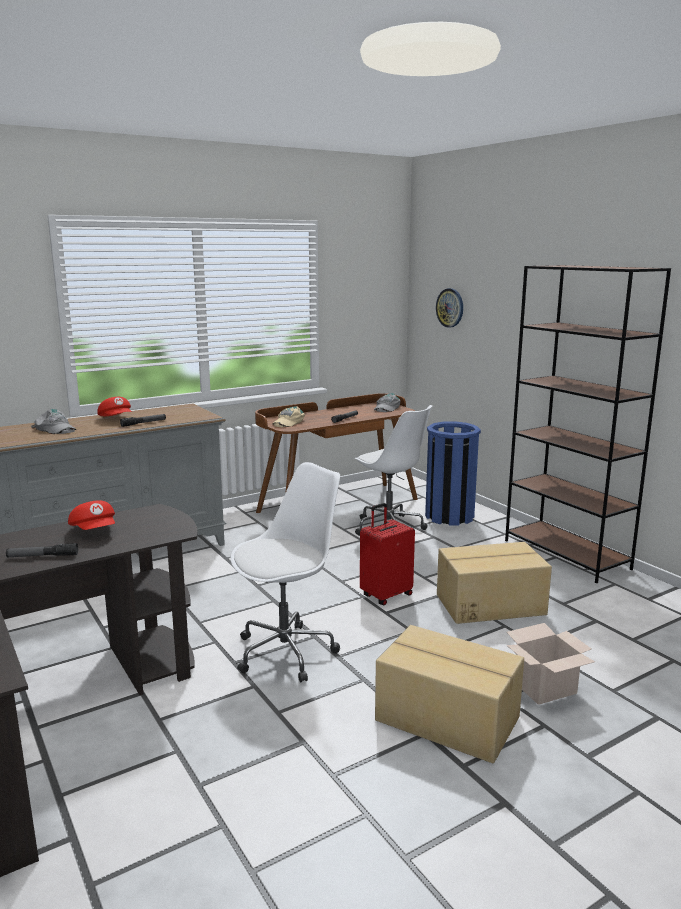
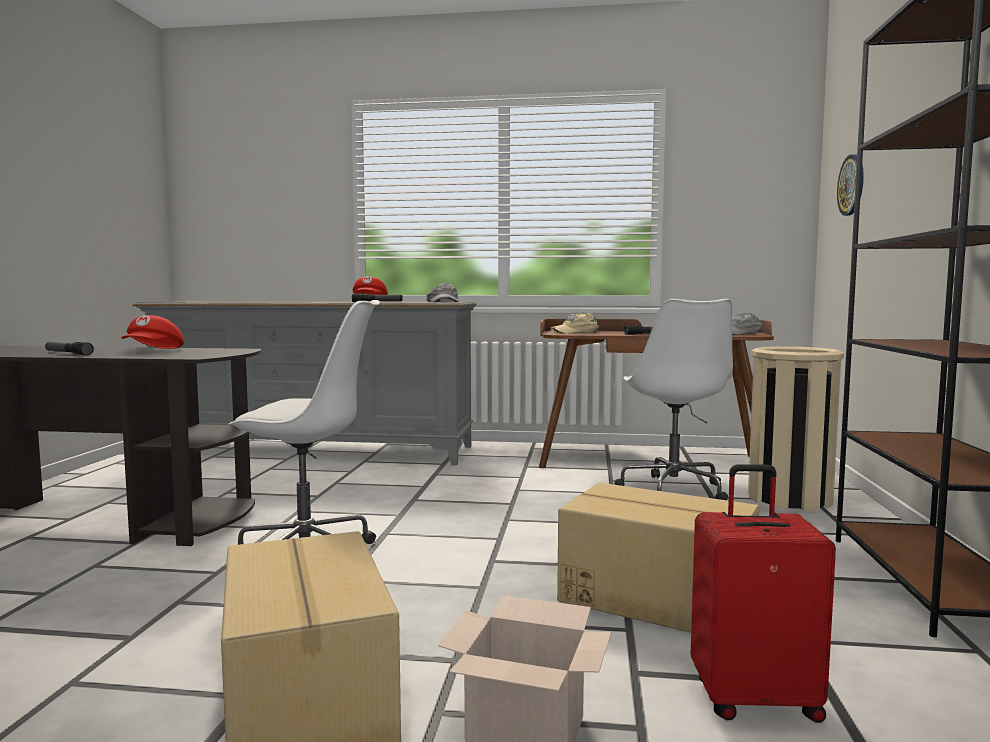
camera: 40 degrees right, 10 degrees down
(55, 429) = (303, 301): grey cap -> grey cap (442, 302)
(385, 595) = (529, 545): red suitcase -> red suitcase (754, 699)
(449, 516) = (789, 498): blue trash can -> beige trash can

